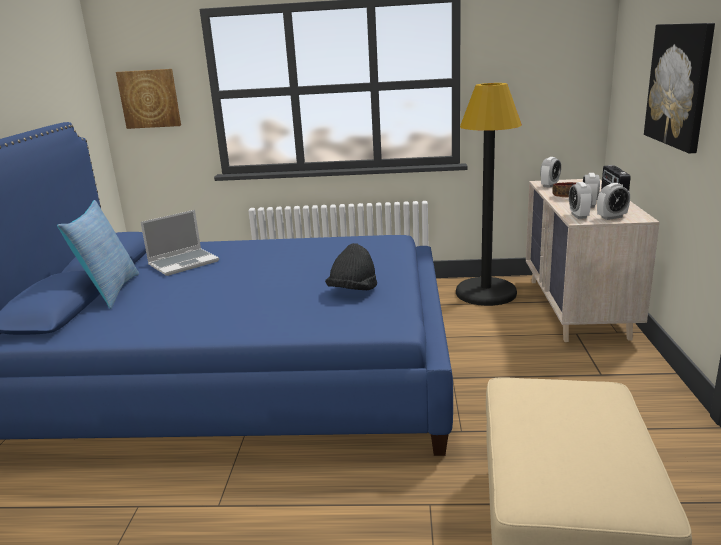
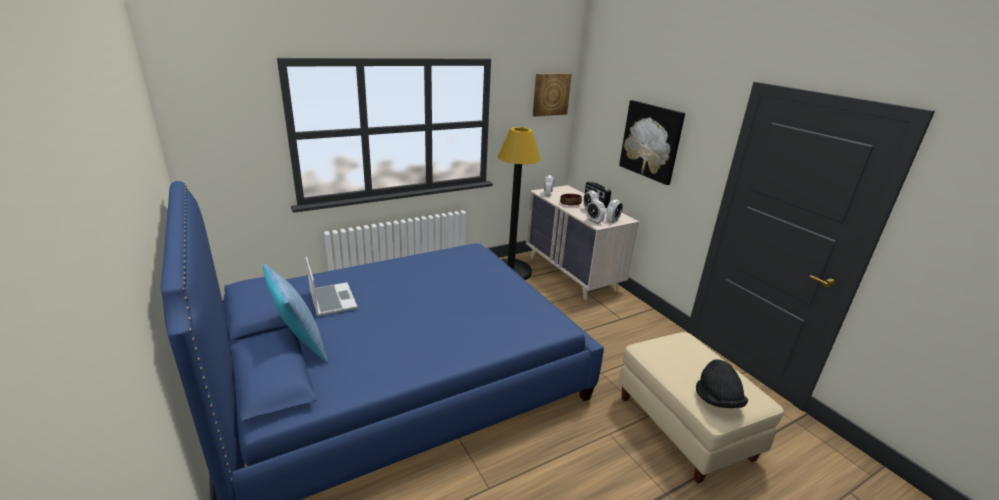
camera: 35 degrees left, 5 degrees up
(150, 98) = (222, 141): picture -> picture (551, 94)
(184, 263) = (331, 300): laptop -> laptop turned 45 degrees counterclockwise
(353, 291) = (503, 302): black hat -> black hat (717, 400)

